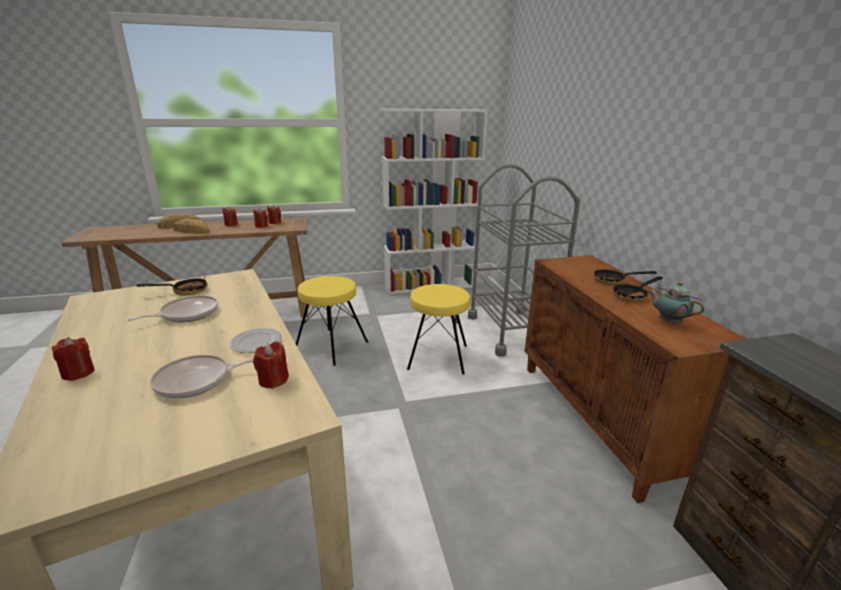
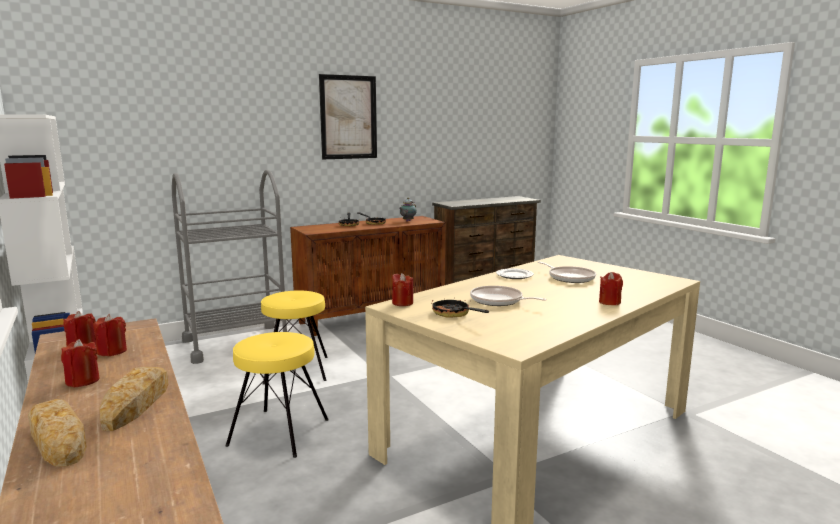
camera: 105 degrees left, 10 degrees down
(273, 380) = (545, 266): red candle -> red candle (402, 303)
(697, 117) = (348, 117): none -> picture

